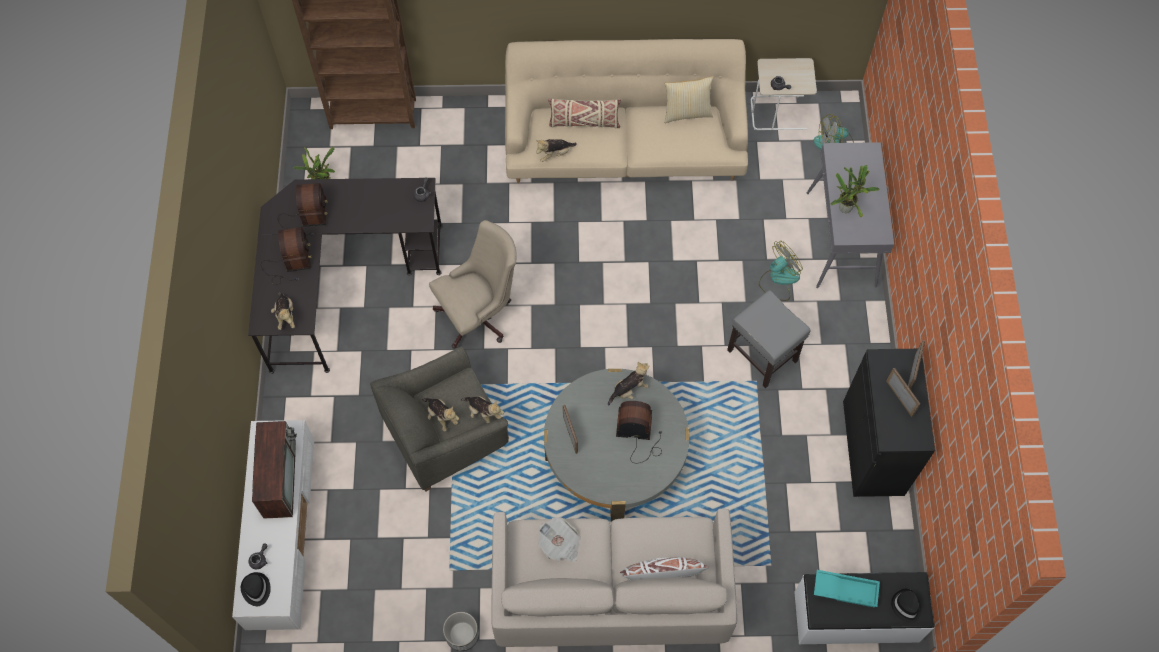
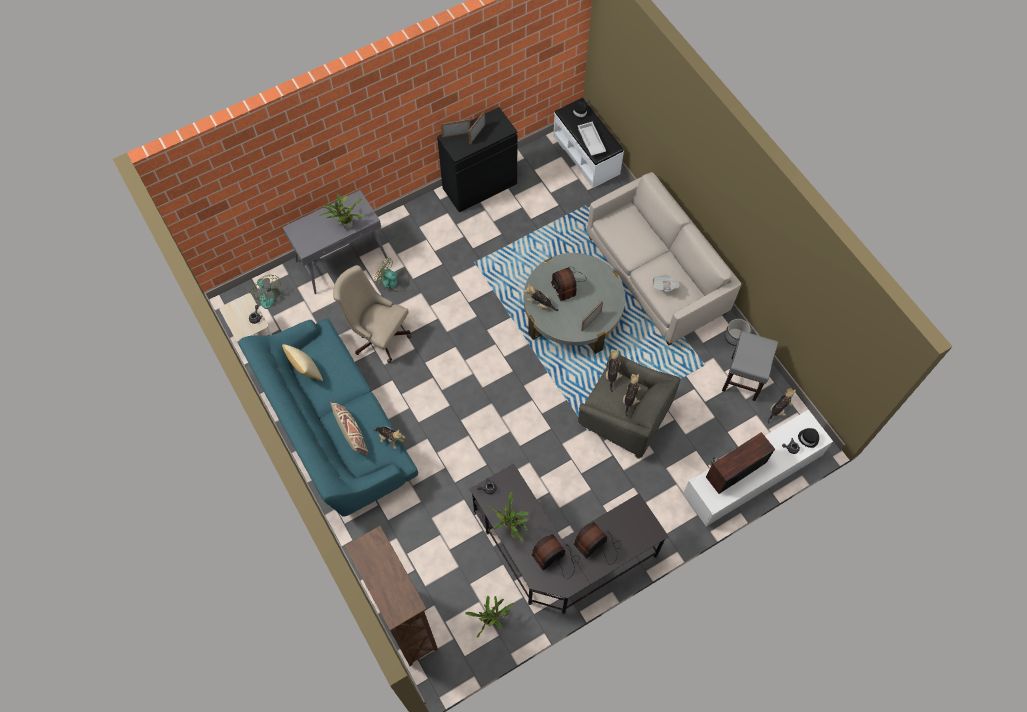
camera: 120 degrees left, 0 degrees up
(286, 315) = (638, 520): plush toy -> plush toy (779, 409)
(368, 194) = (511, 526): none -> potted plant
(479, 314) = (528, 445): beige office chair -> beige office chair (377, 335)
(624, 144) = (335, 426): beige sofa -> turquoise sofa
(662, 574) = (644, 227): white pillow -> none
(763, 356) = (454, 266): grey stool -> grey stool (743, 377)
(846, 589) = (590, 141): turquoise tray -> white tray

